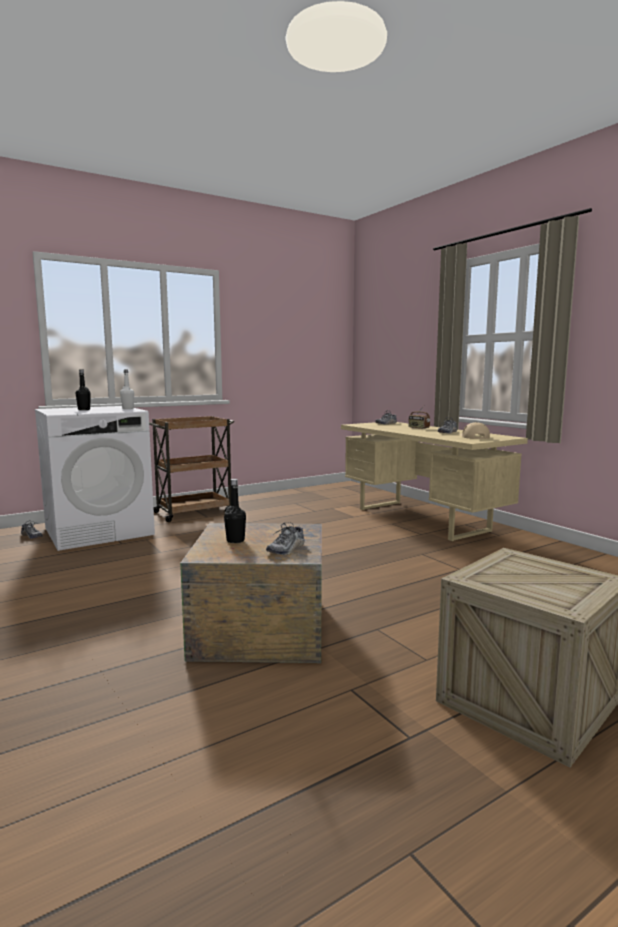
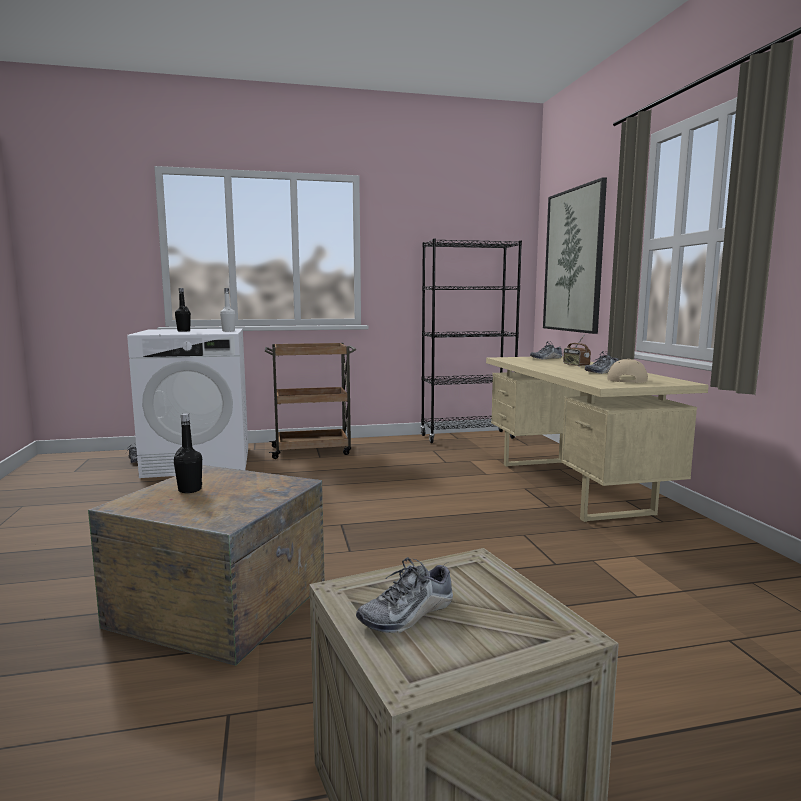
camera: 20 degrees right, 0 degrees up
(286, 549) = (223, 509): shoe -> shoe (407, 614)
(310, 490) = (467, 437): none -> black bookcase
(392, 347) = (573, 260): none -> picture

